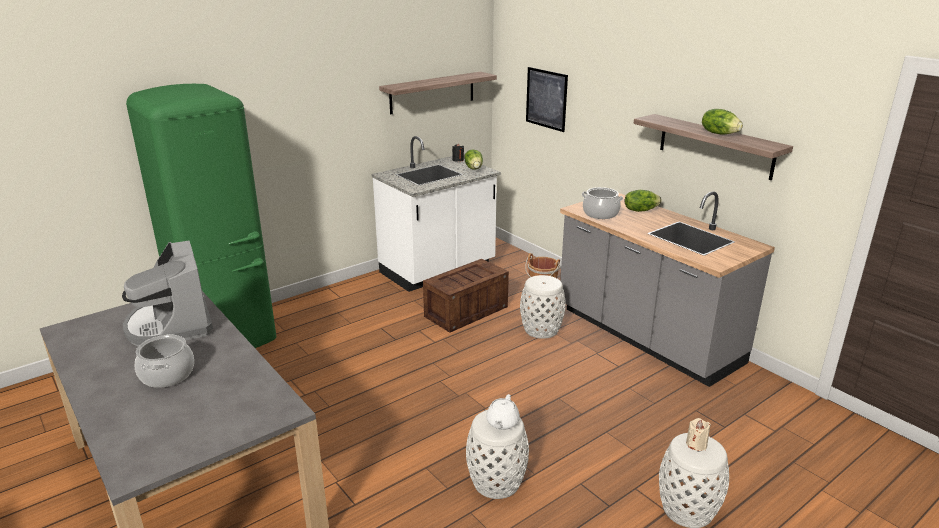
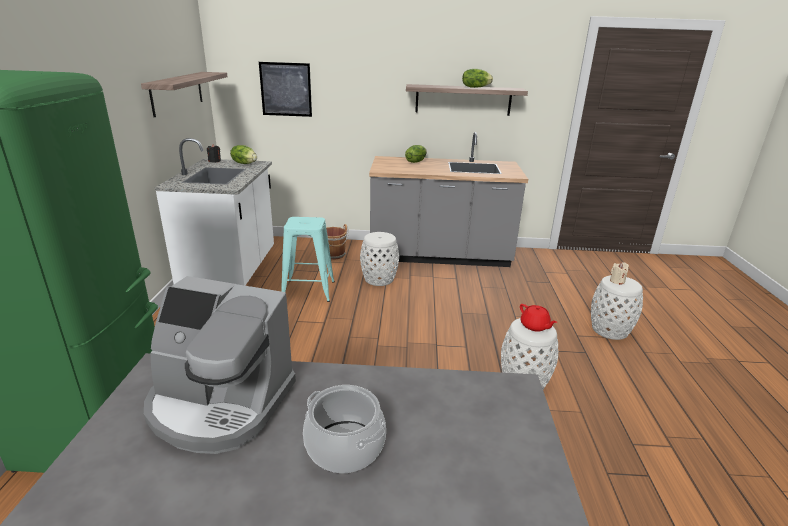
camera: 50 degrees left, 0 degrees up
(467, 311) = (308, 290): crate -> turquoise stool
(502, 423) = (535, 326): white teapot -> red teapot
(600, 213) = (400, 169): cooking pot -> none

